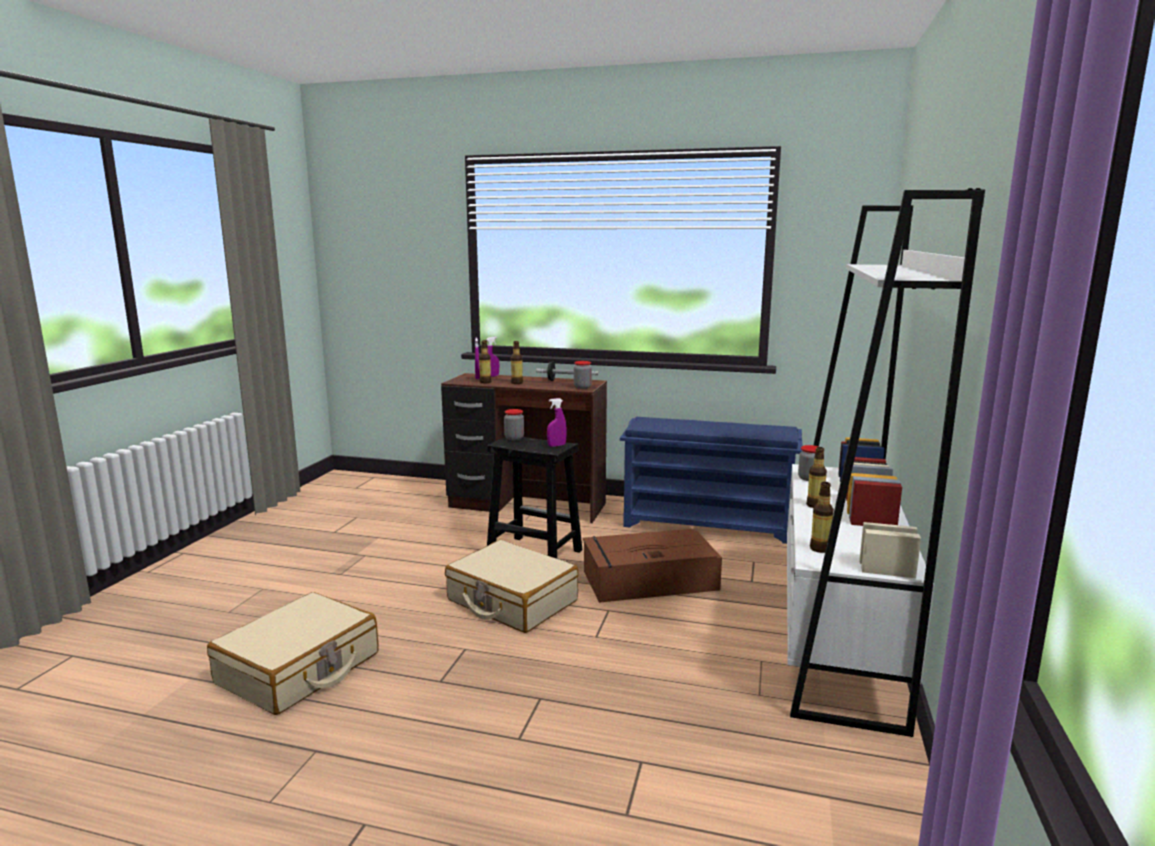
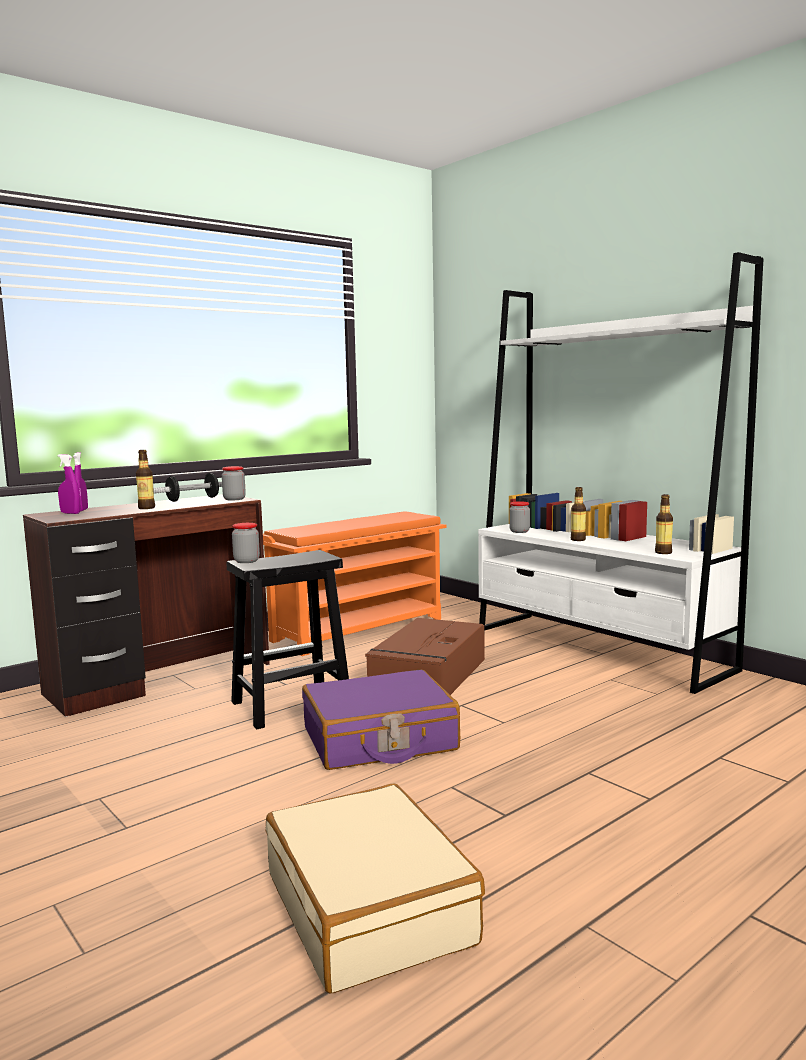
camera: 55 degrees left, 5 degrees down
(485, 382) = (104, 513): bottle -> none
(511, 601) = (379, 740): beige suitcase -> purple suitcase
(556, 445) = (310, 554): purple spray bottle -> none
(708, 524) = (359, 629): blue shoe rack -> orange shoe rack

